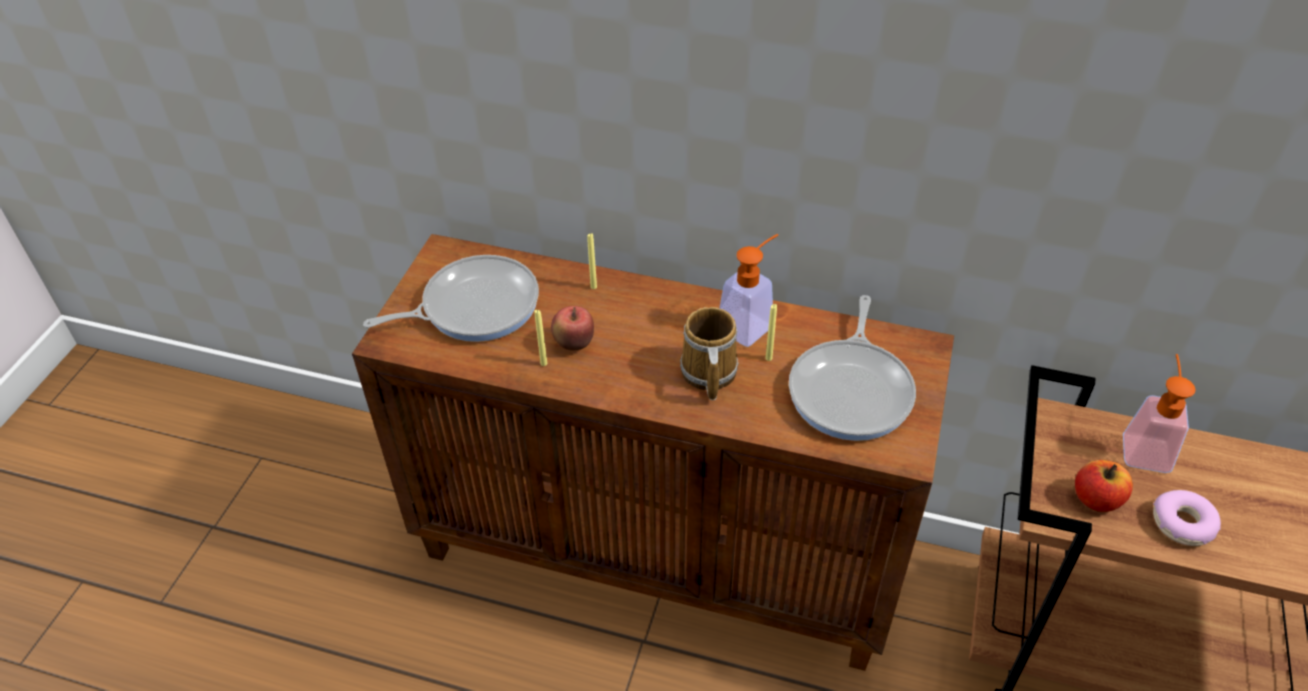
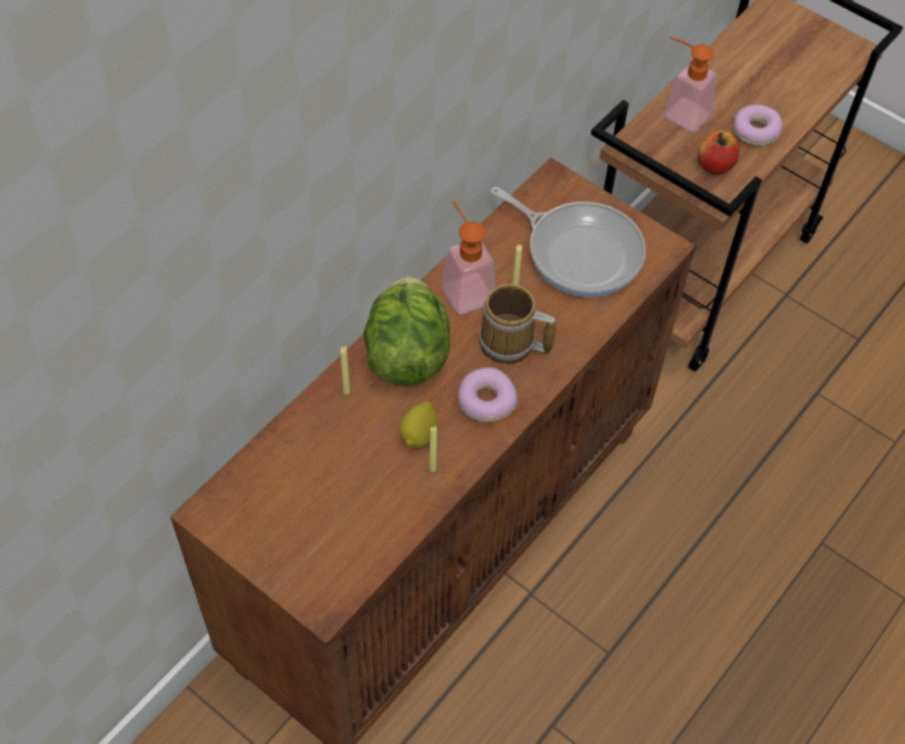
camera: 70 degrees left, 10 degrees up
(474, 306) = (317, 506): frying pan -> none
(574, 344) = (419, 435): apple -> lemon
(633, 376) = (485, 401): none -> donut
(653, 310) = (407, 355): none -> lettuce

